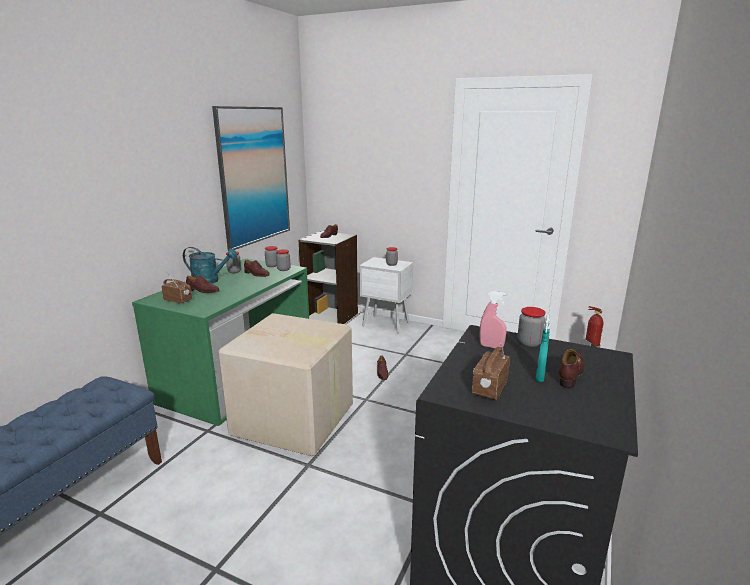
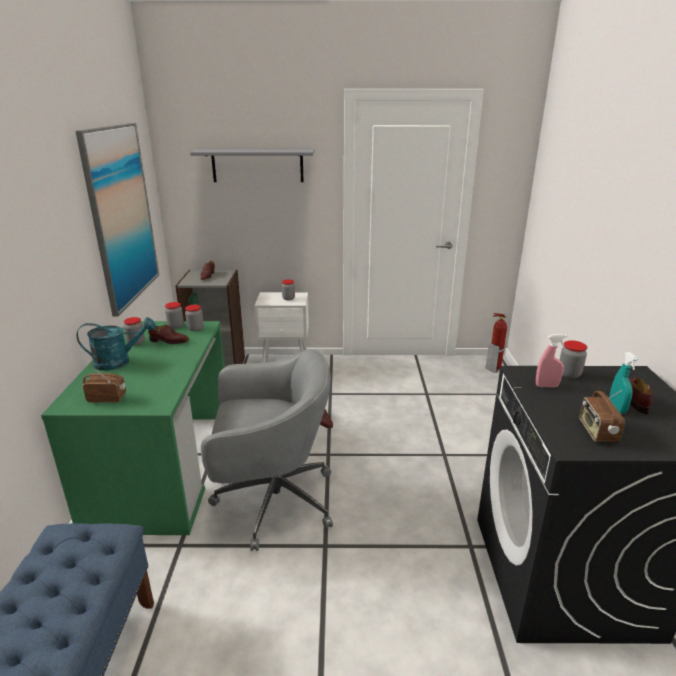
camera: 25 degrees left, 5 degrees up
(203, 291) = (125, 377): brown shoe -> none
(294, 420) = (272, 501): cardboard box -> grey office chair
(379, 145) = (257, 165): none -> grey shelf

